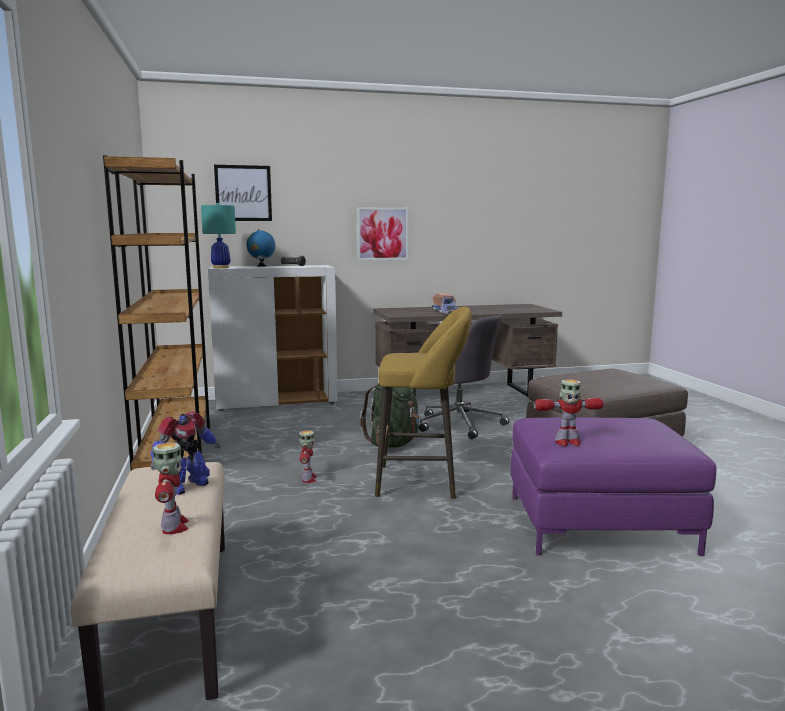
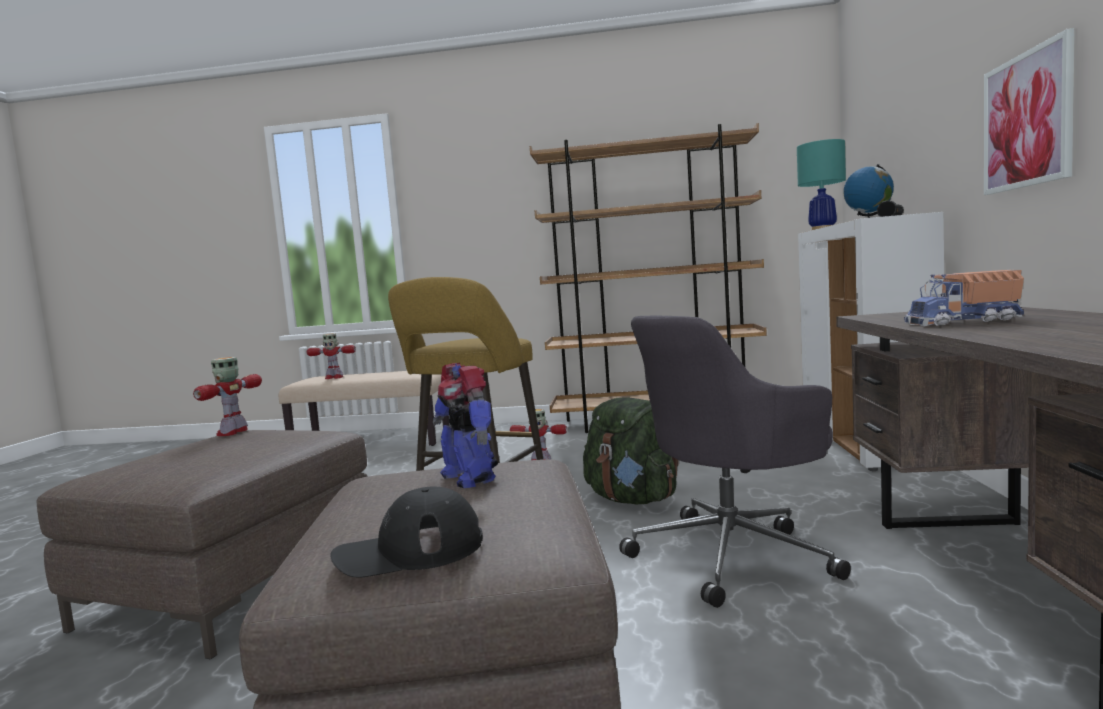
camera: 110 degrees right, 5 degrees down
(186, 486) = (384, 375): toy robot -> toy robot (469, 477)
(243, 193) = (887, 109): picture -> none
(599, 524) = (235, 585): purple ottoman -> brown ottoman
(641, 375) = (409, 551): none -> black cap

